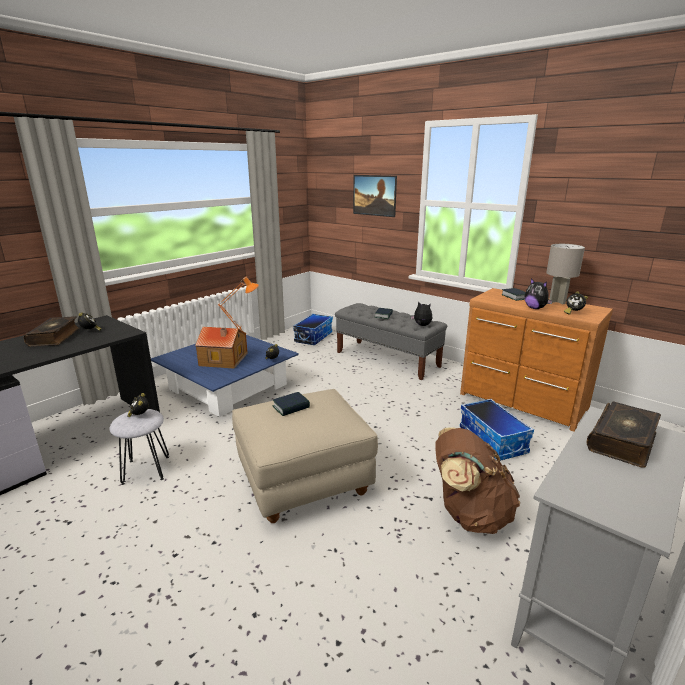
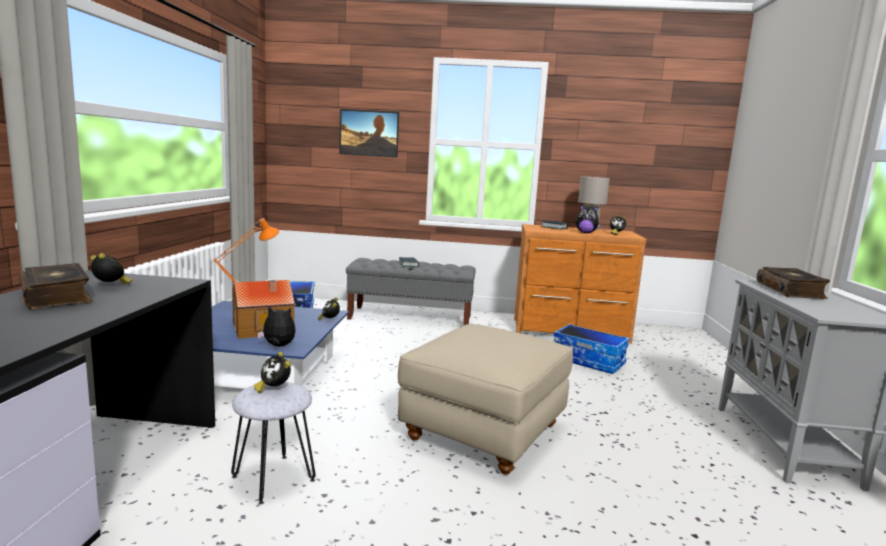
camera: 35 degrees left, 10 degrees down
(291, 407) = (475, 337): book -> none
(421, 325) = (459, 269): plush toy -> plush toy (278, 346)
(469, 513) = (646, 414): brown backpack -> none

